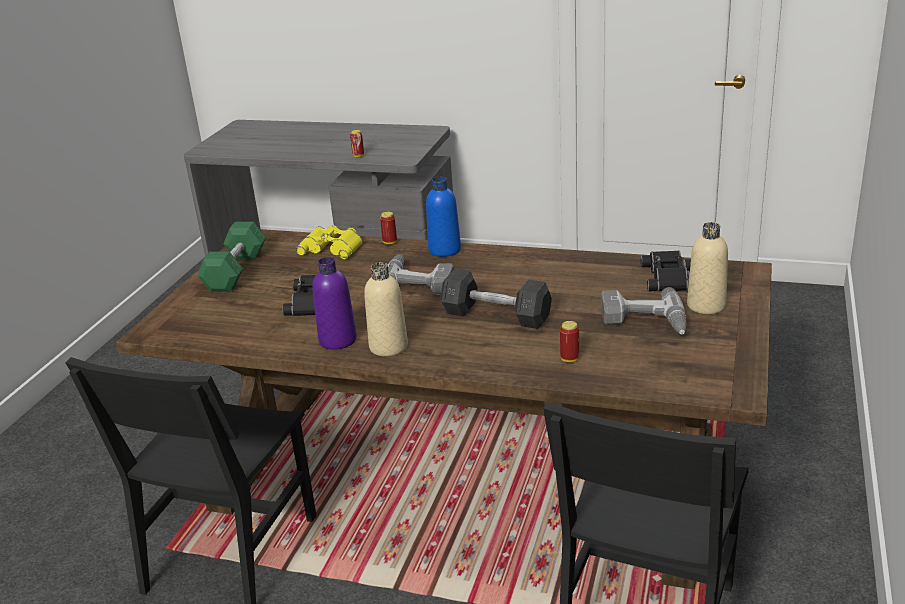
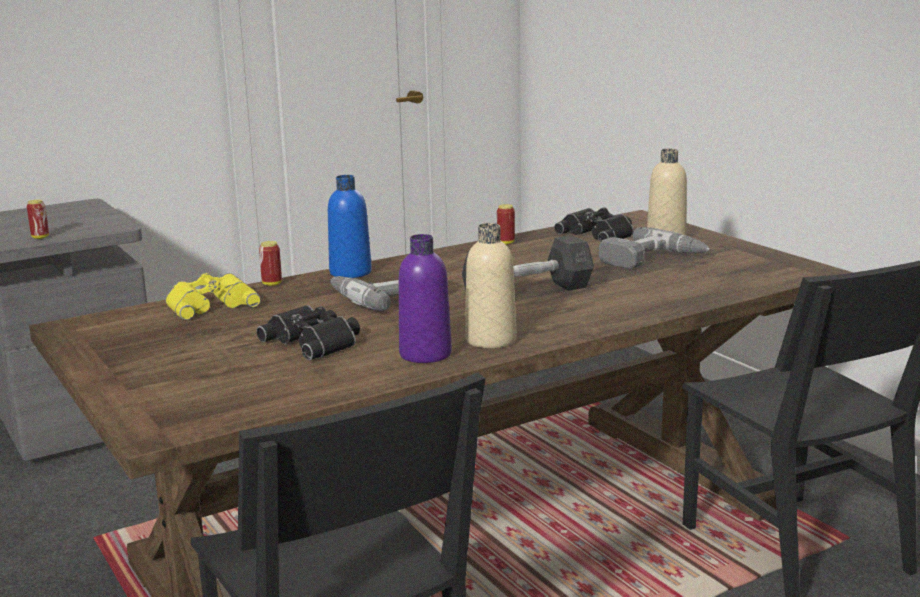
camera: 50 degrees left, 10 degrees down
(236, 271) = (131, 355): green dumbbell -> none
(569, 359) = (661, 293): can -> can (506, 243)

